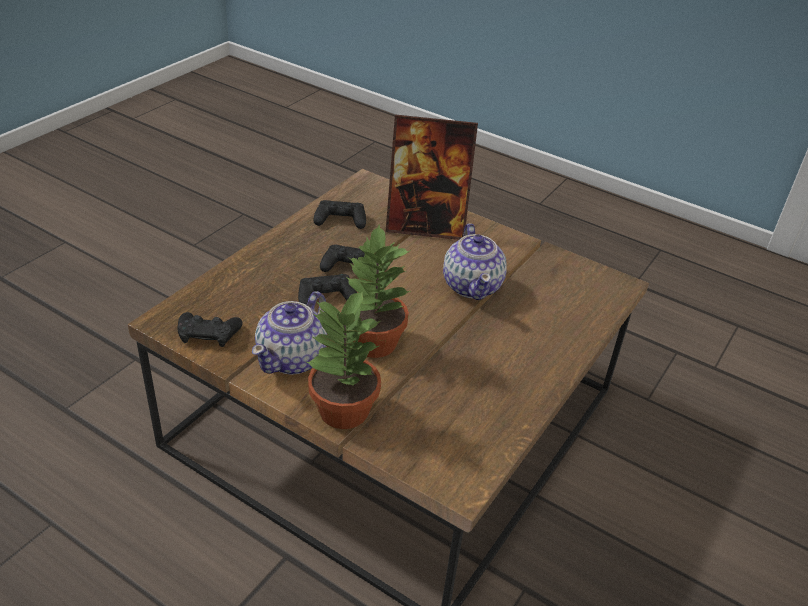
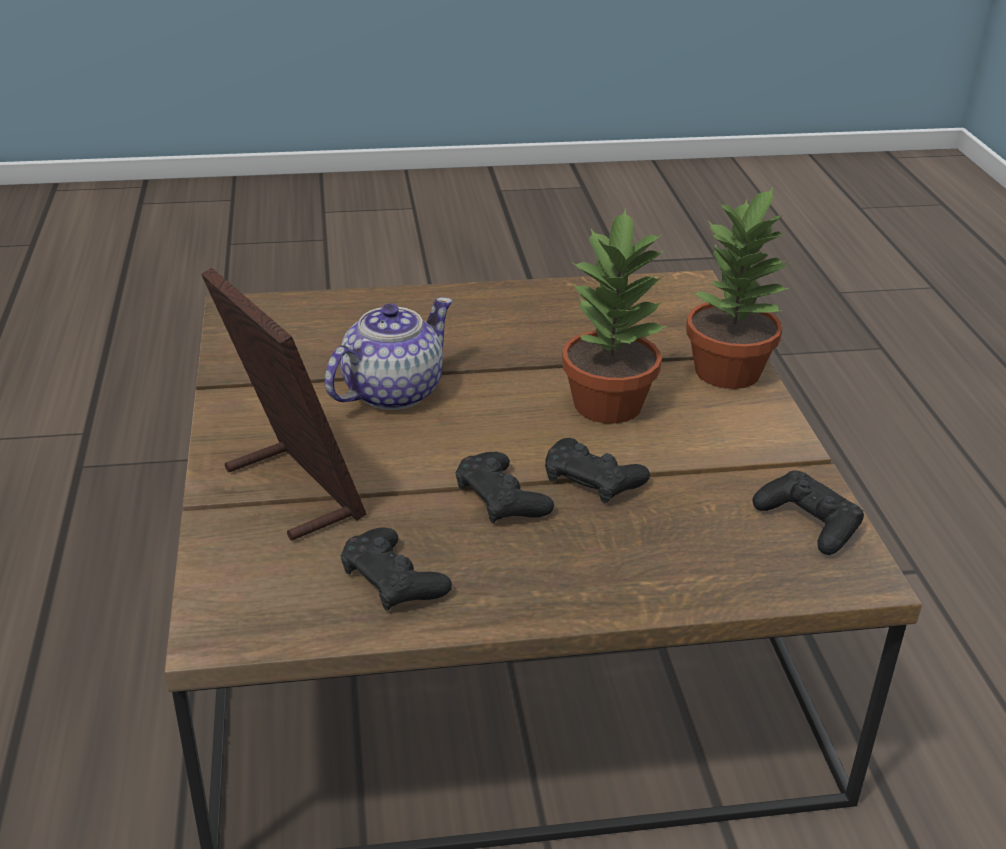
camera: 130 degrees left, 5 degrees down
(293, 358) = (725, 439): teapot -> none

